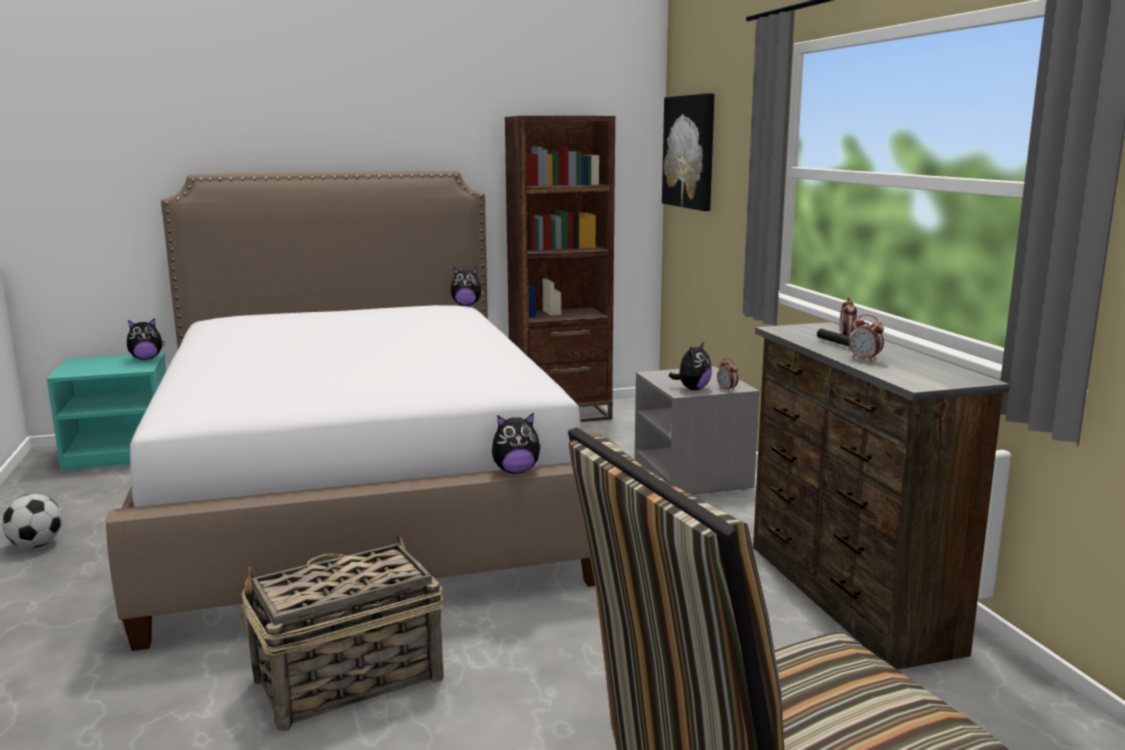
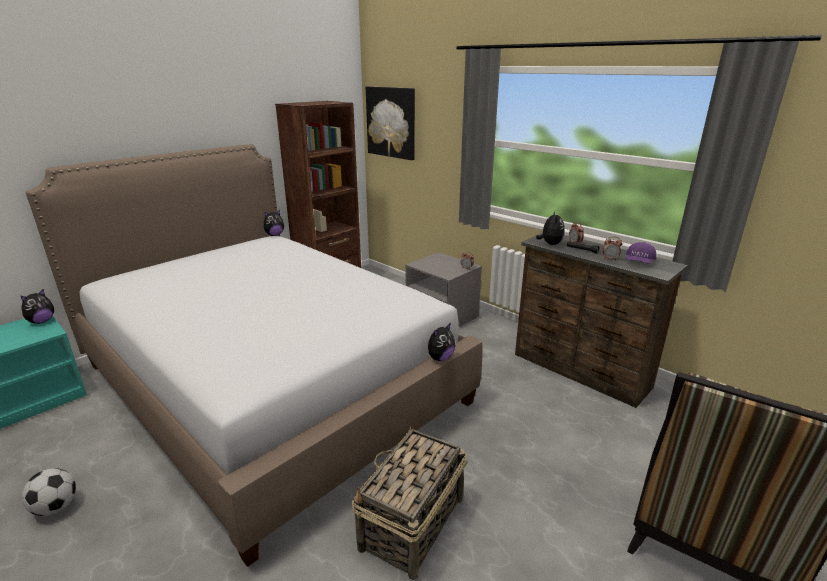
camera: 30 degrees left, 10 degrees up
(692, 389) = (450, 271): plush toy -> plush toy (550, 244)
(914, 368) = (639, 262): none -> purple cap

